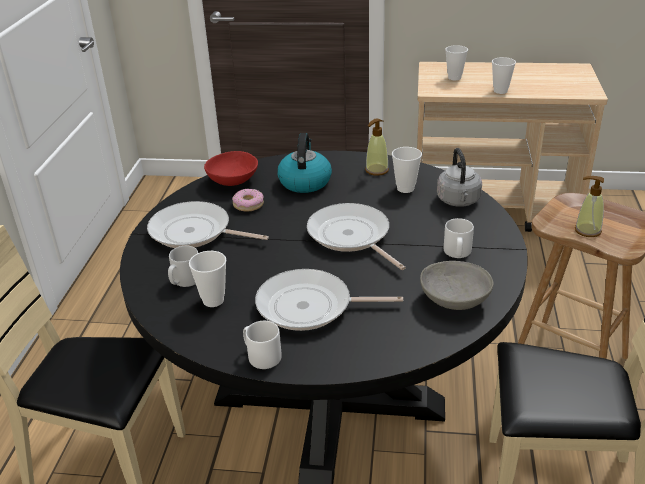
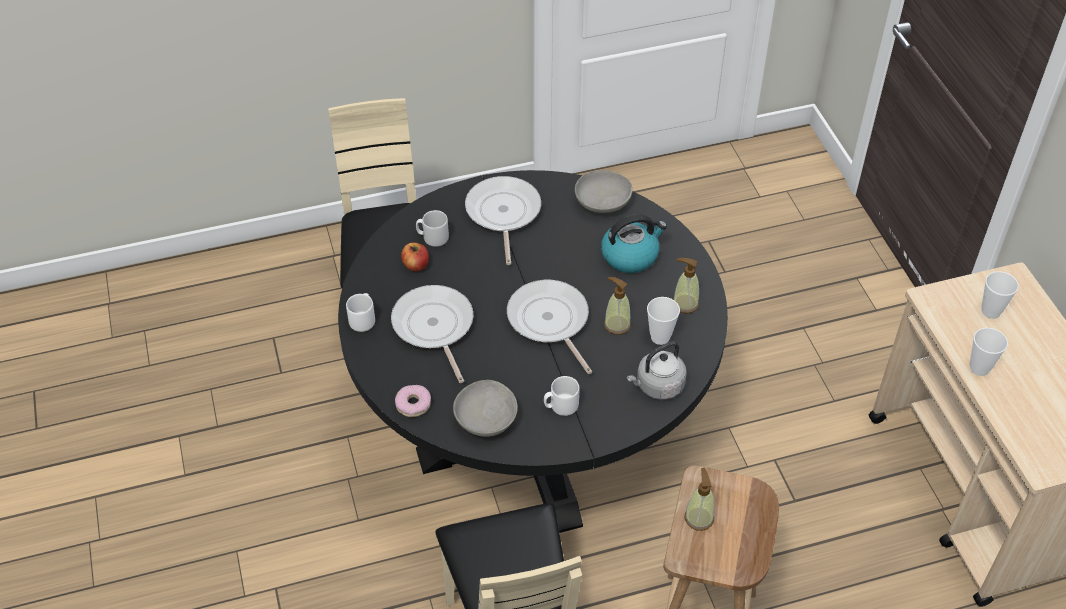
camera: 65 degrees right, 15 degrees up
(213, 300) = (416, 265): cup -> apple
(232, 181) = (602, 203): red bowl -> grey bowl
(248, 204) = (566, 231): donut -> donut (413, 404)
(351, 236) = (550, 321): frying pan -> frying pan turned 60 degrees counterclockwise
(378, 204) = (617, 325): none -> soap dispenser

